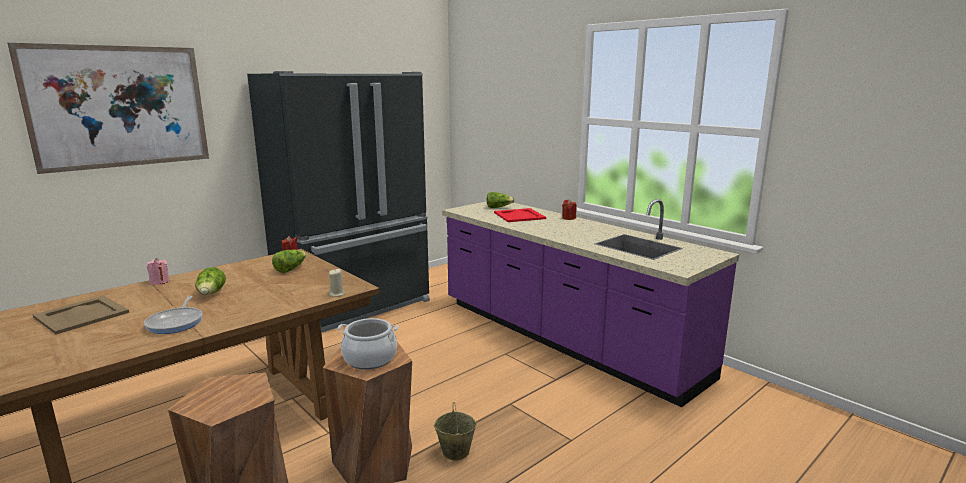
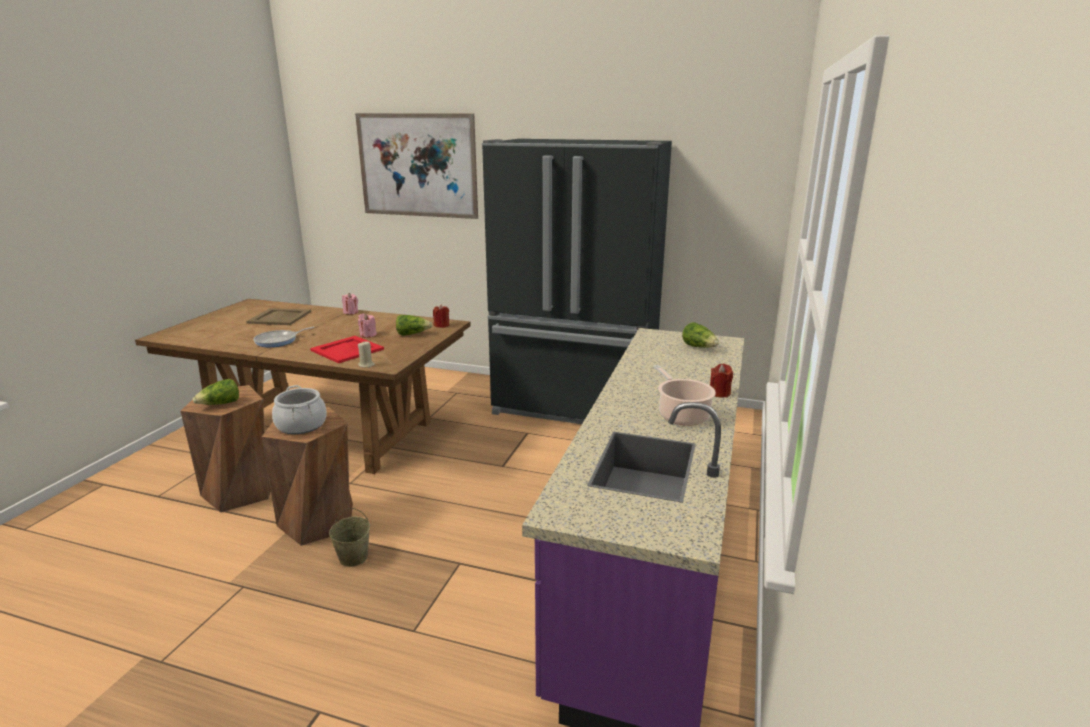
camera: 60 degrees right, 5 degrees up
(211, 294) = (338, 331): lettuce -> lettuce (220, 404)
(253, 284) = (368, 335): none -> pink candle
(520, 216) = (680, 365): red tray -> red tray (347, 350)
(588, 229) = (682, 415): none -> cooking pot

